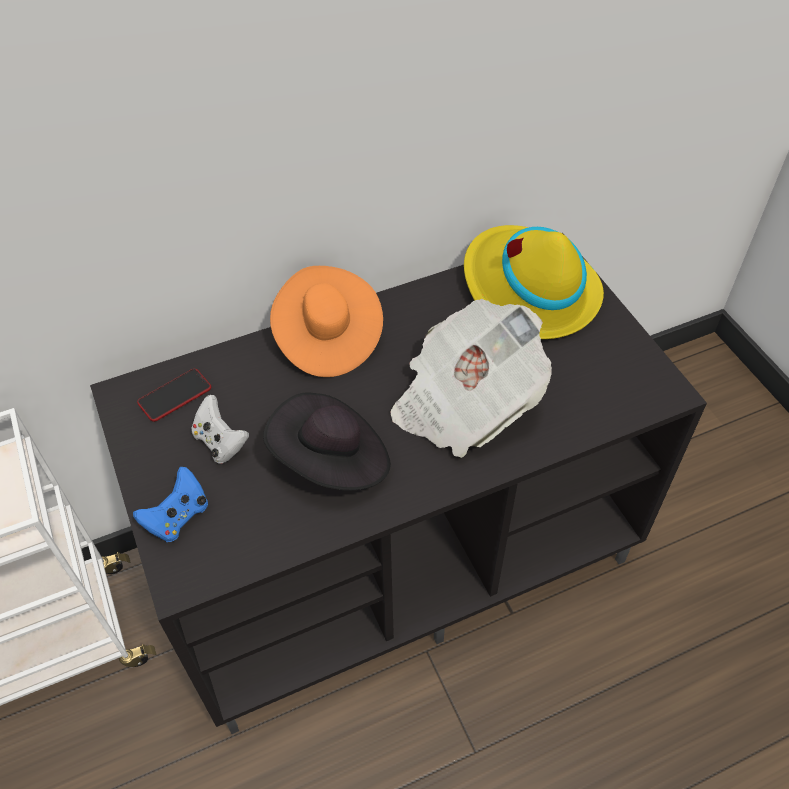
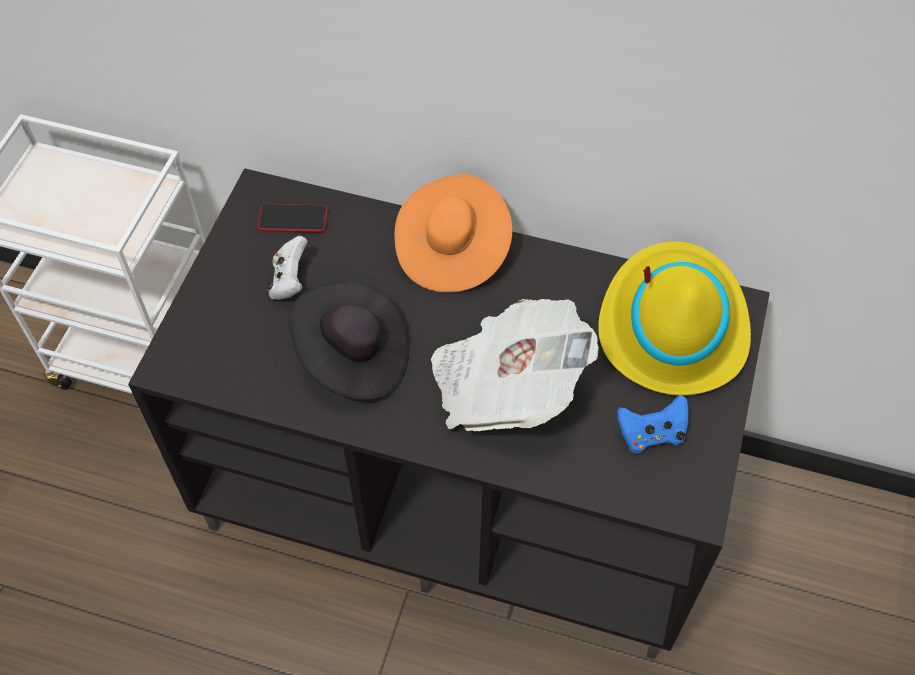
camera: 40 degrees right, 5 degrees up
(178, 517) = (207, 318): blue game controller -> blue game controller (651, 434)

